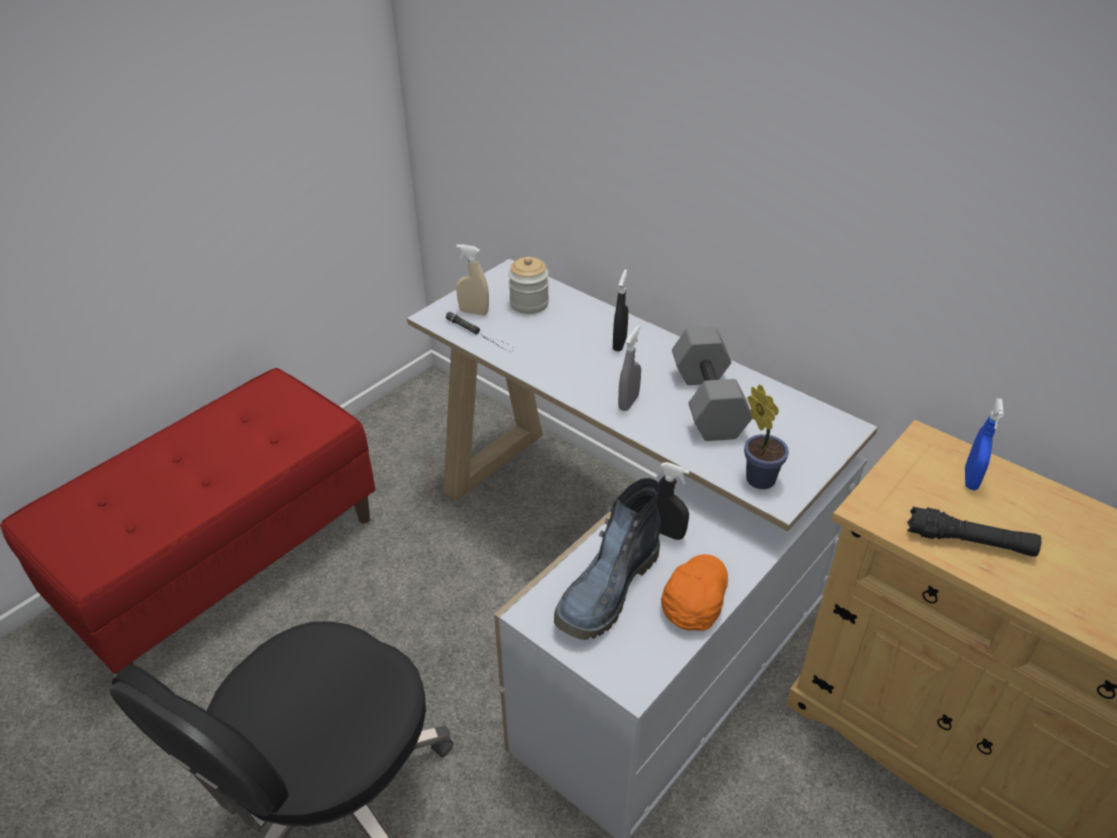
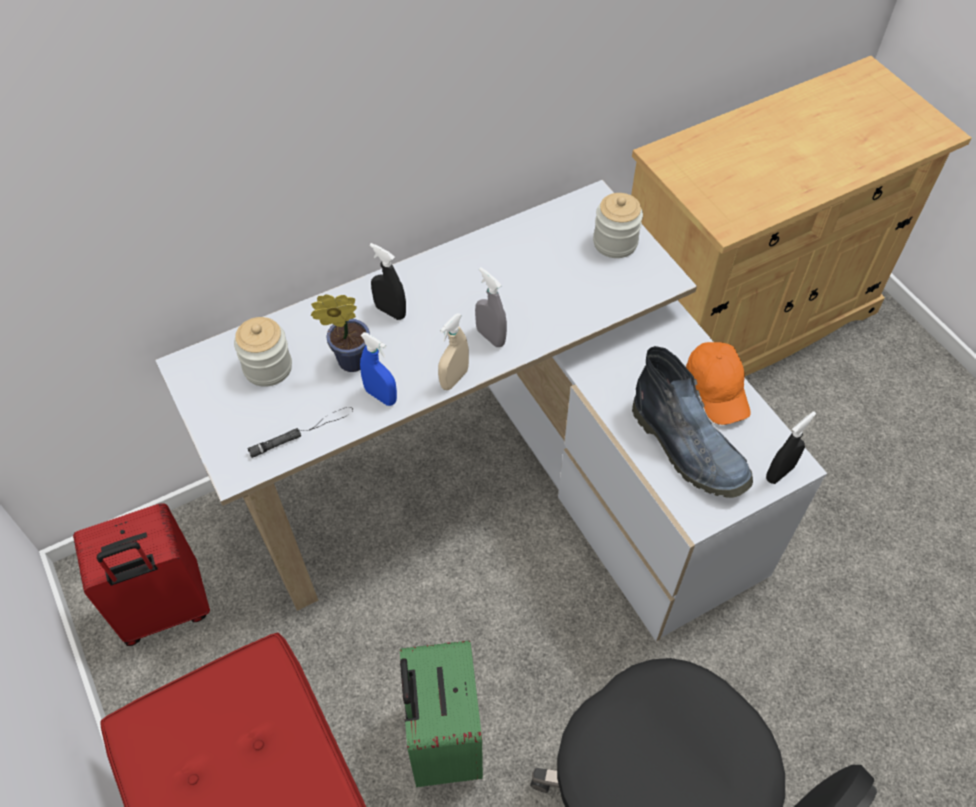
camera: 70 degrees left, 15 degrees up
(363, 614) = (442, 740): none -> green suitcase
(417, 427) = (165, 611): none -> red suitcase
(474, 312) = (252, 426): beige spray bottle -> beige spray bottle (454, 379)
(666, 532) = (635, 381): black spray bottle -> black spray bottle (779, 473)
(695, 598) = (717, 389): orange cap -> orange cap turned 150 degrees counterclockwise
(705, 402) = (517, 278): grey dumbbell -> none
(758, 477) = (634, 282): potted plant -> potted plant (348, 361)
(799, 453) = (615, 242): none -> jar
(969, 541) = (779, 185): black flashlight -> none
(970, 479) = (715, 152): blue spray bottle -> blue spray bottle (381, 396)

